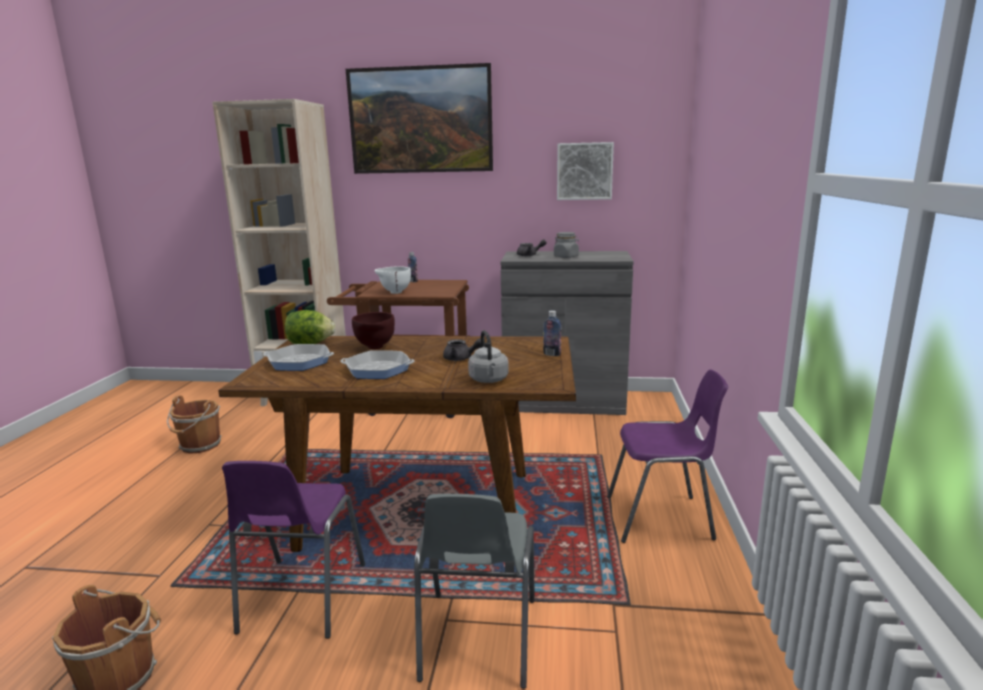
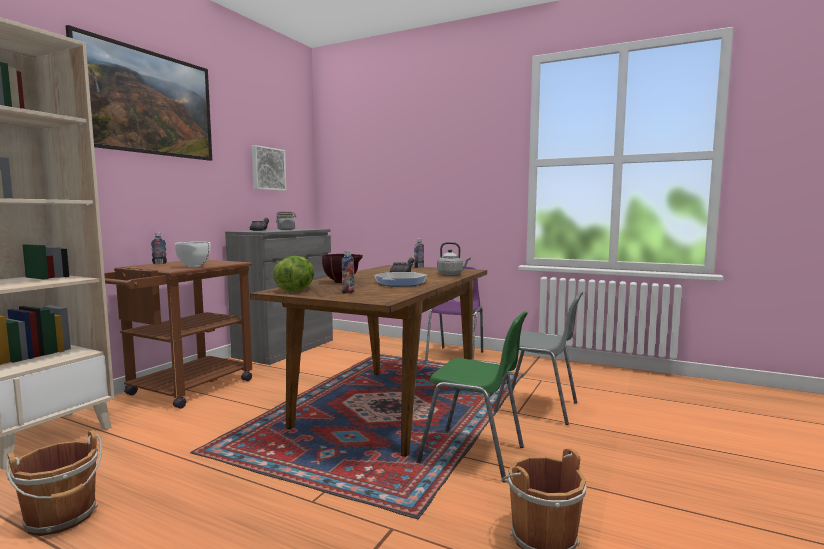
camera: 70 degrees left, 10 degrees down
(299, 362) = (348, 292): frying pan -> bottle
(300, 600) = (475, 455): purple chair -> green chair

